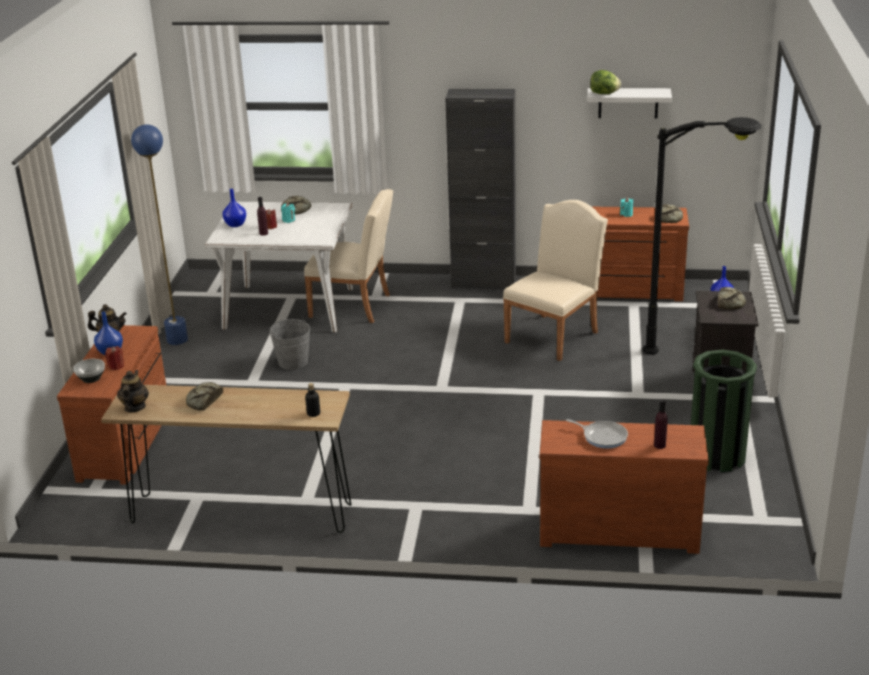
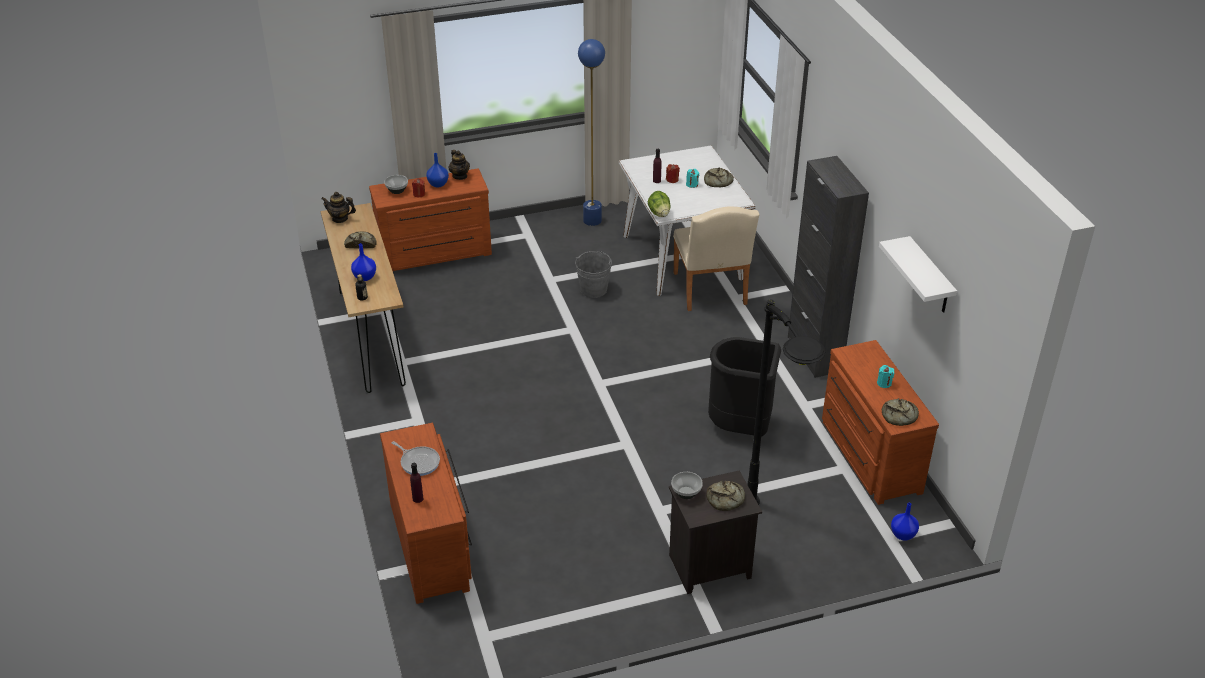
camera: 65 degrees right, 10 degrees up
(134, 407) = (340, 218): teapot -> teapot turned 150 degrees counterclockwise
(235, 224) = (664, 161): blue vase -> blue vase (365, 277)
(555, 334) = (741, 428): beige chair -> black trash can
(603, 436) = (418, 462): frying pan -> frying pan turned 60 degrees counterclockwise
(604, 94) = (898, 250): lettuce -> lettuce (659, 213)
(713, 317) = (686, 492): none -> bowl
(716, 456) = (576, 588): green trash can -> none

